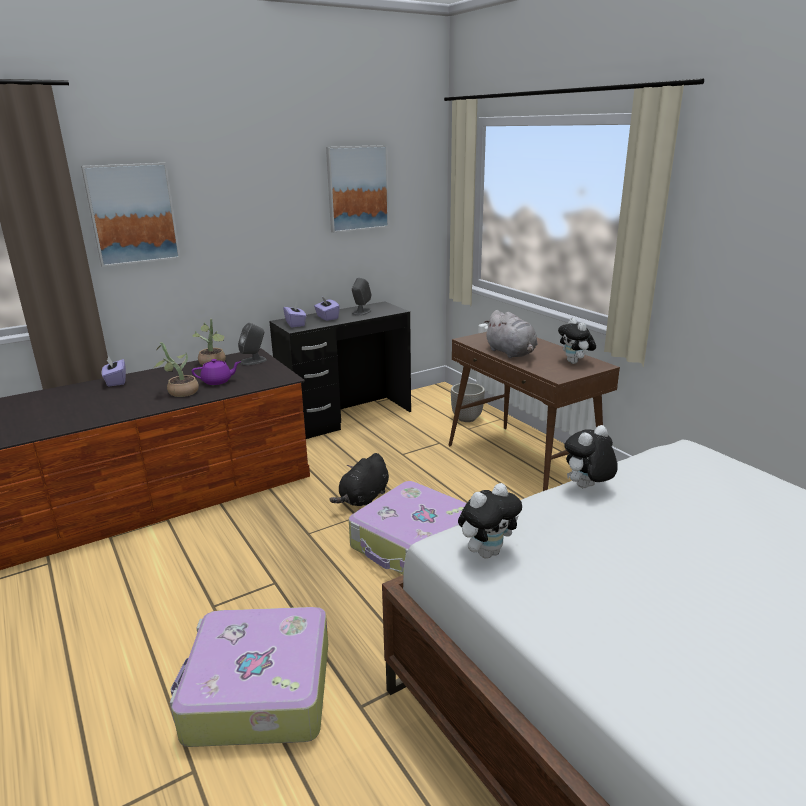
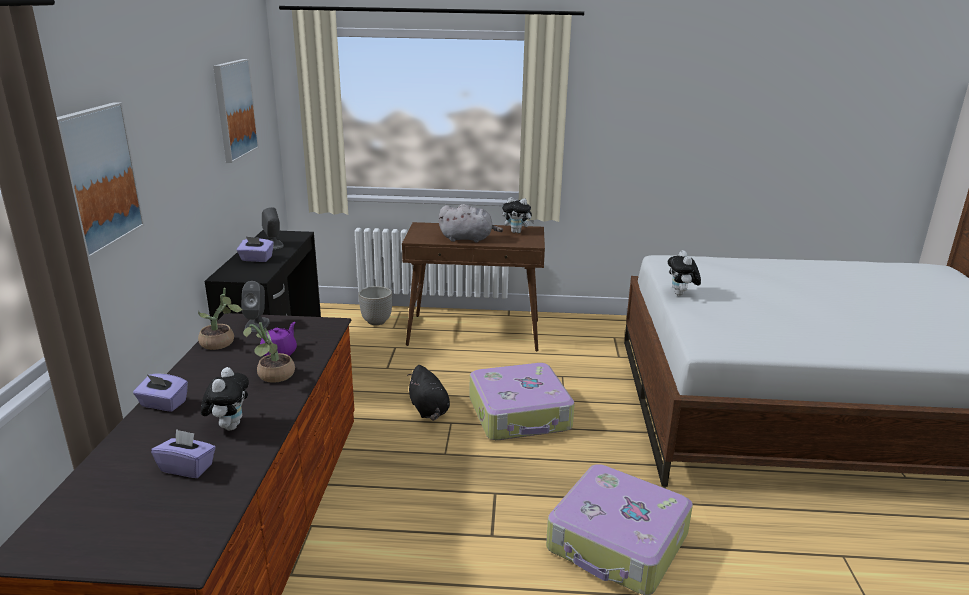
camera: 55 degrees left, 0 degrees up
(295, 324) = (244, 274): purple tissue box -> purple tissue box (187, 467)
(487, 552) = (725, 340): plush toy -> plush toy (229, 426)

